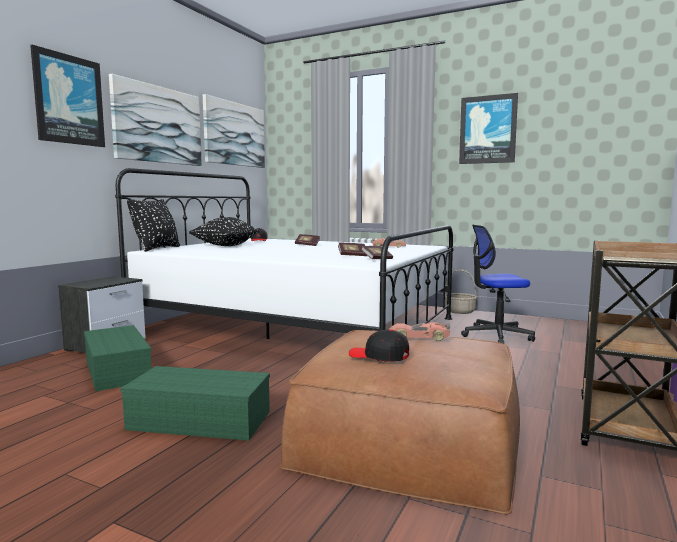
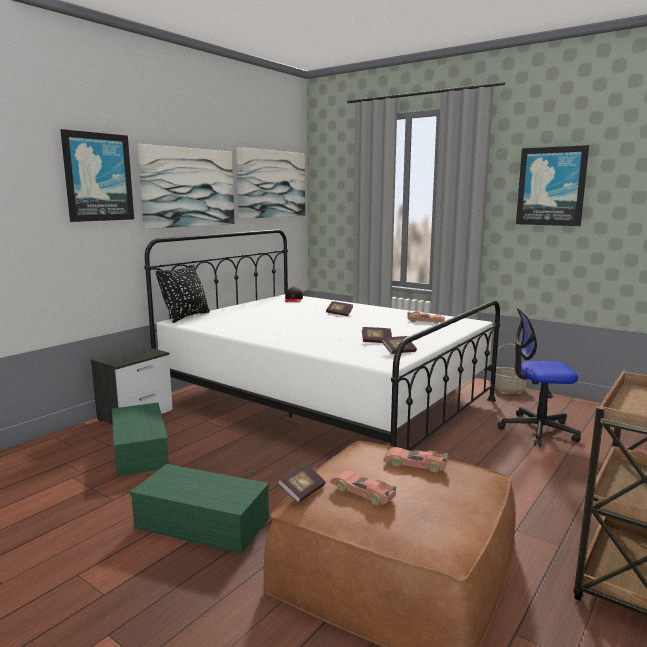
camera: 10 degrees right, 5 degrees up
(225, 245) = (254, 312): black pillow -> none
(317, 361) = (302, 492): none -> book
(379, 356) = (363, 493): black cap -> toy car

